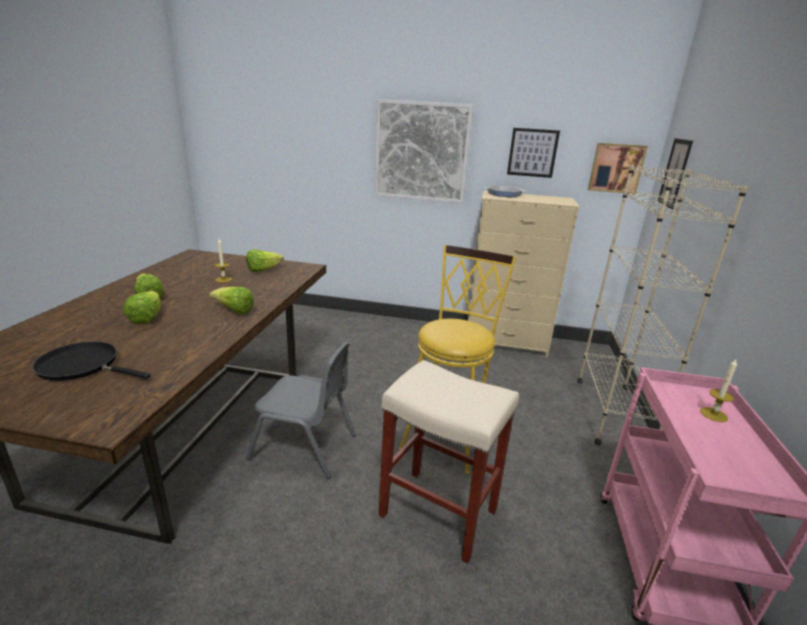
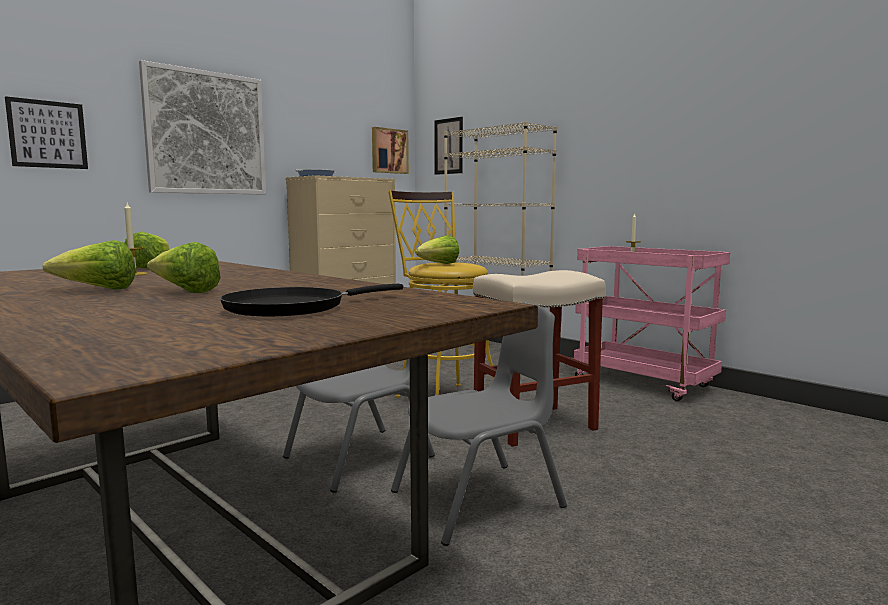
camera: 55 degrees left, 15 degrees down
(234, 311) = (264, 276): lettuce -> lettuce (439, 264)
(269, 533) = (479, 500): none -> grey chair
(532, 153) = (322, 136): picture -> picture (47, 134)

